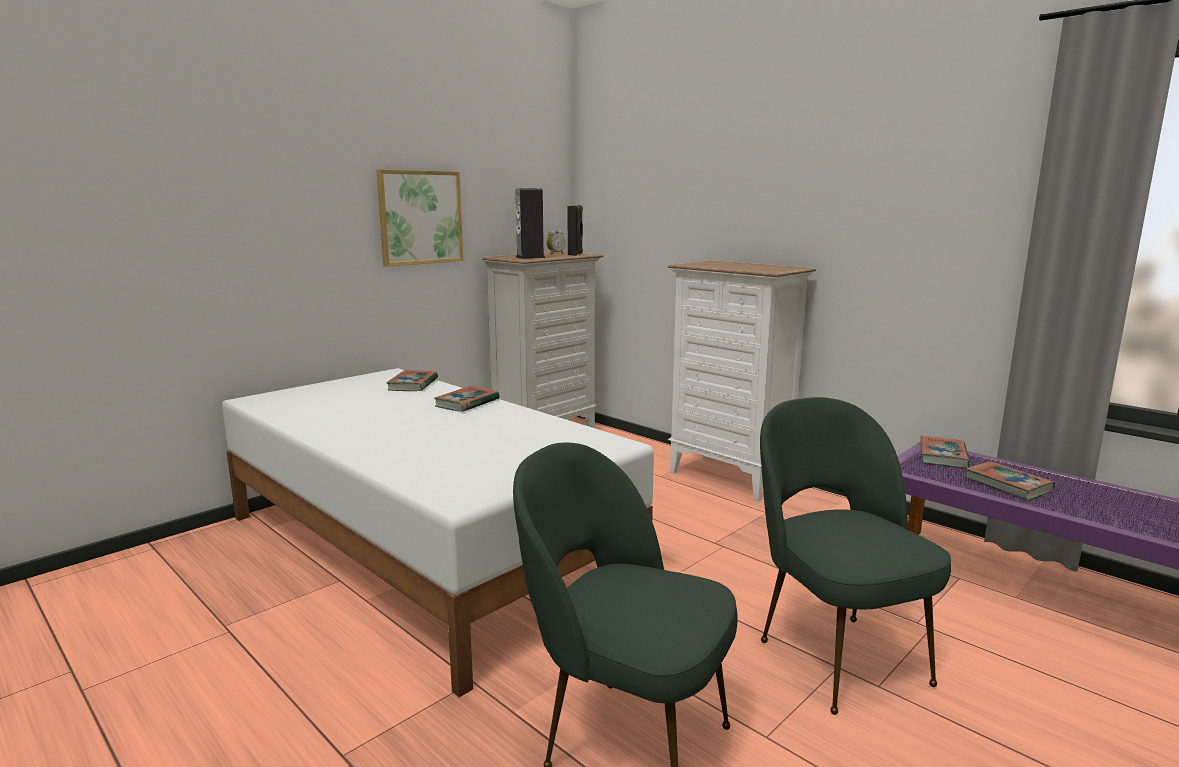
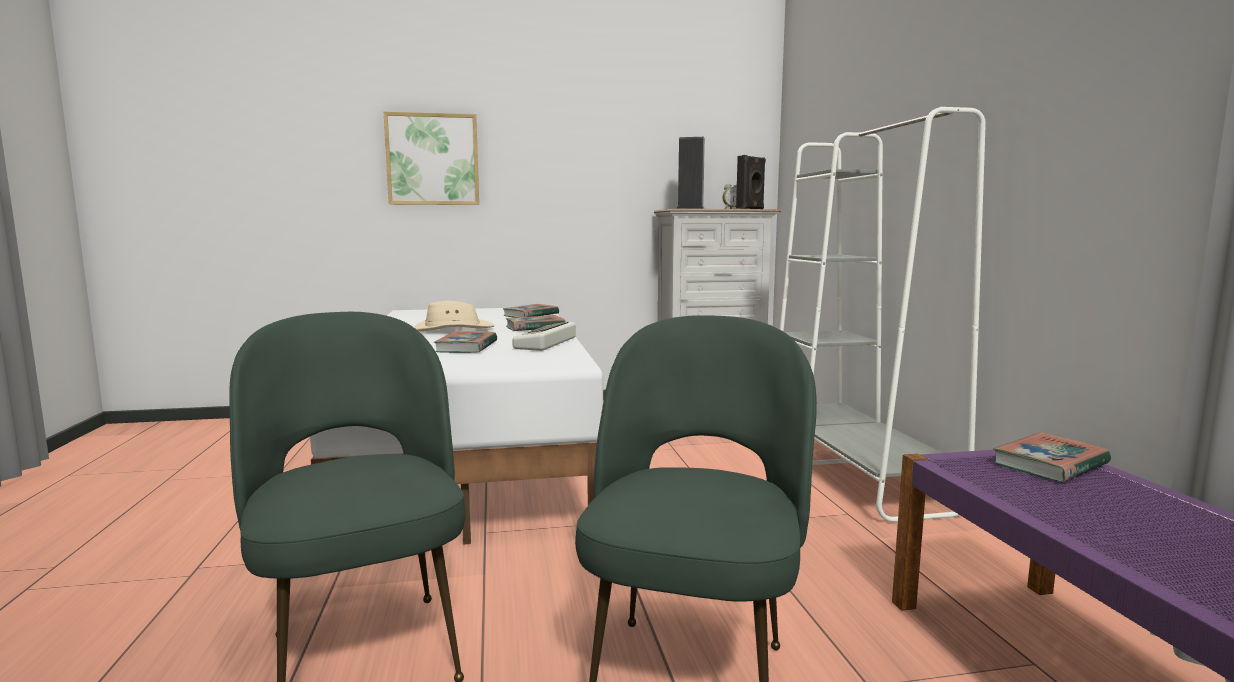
camera: 35 degrees right, 5 degrees down
(392, 420) = (453, 329): none -> beige hat
(420, 217) = (587, 169): picture -> picture (433, 159)
(534, 423) = (547, 343): none -> keyboard
(730, 478) = (855, 473): white dresser -> grey clothes rack
(1008, 485) = (1097, 514): book -> book (467, 347)

